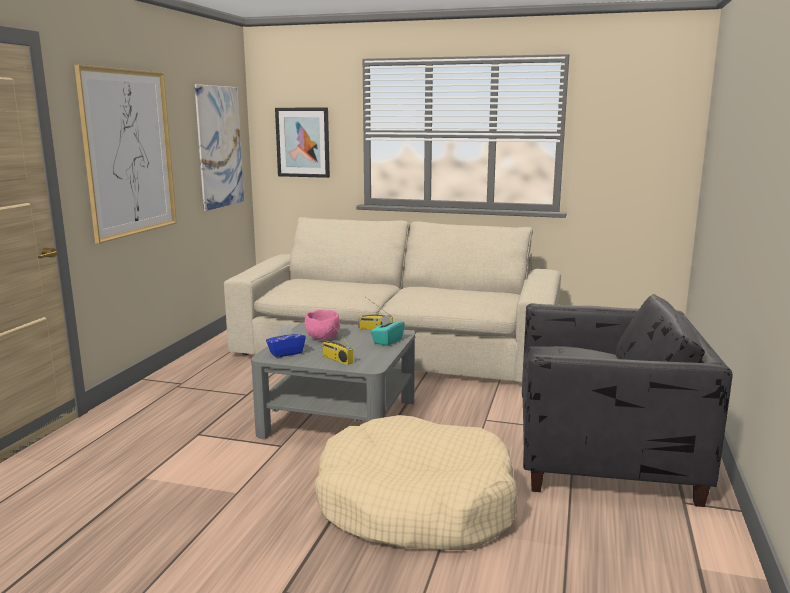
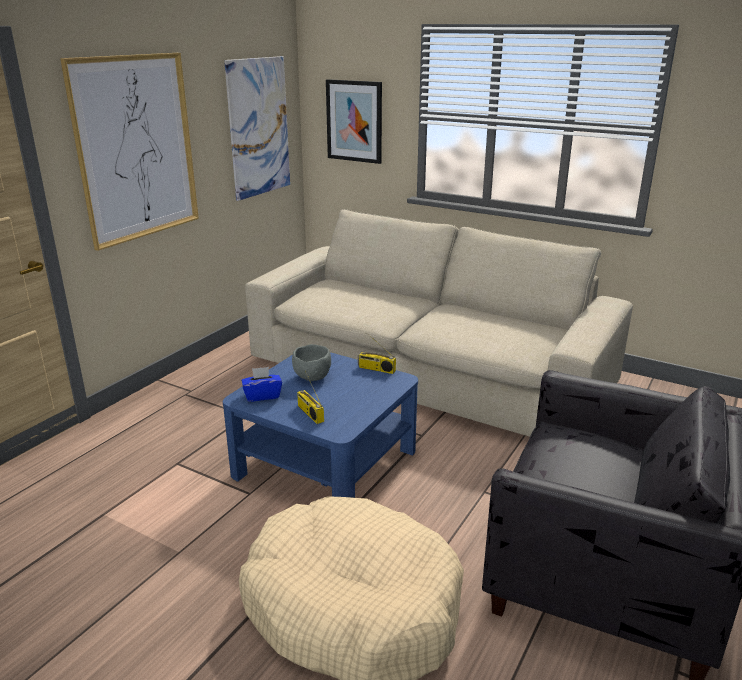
camera: 15 degrees right, 10 degrees up
(322, 338) = (312, 376): pink bowl -> grey bowl
(340, 417) = (326, 462): grey coffee table -> blue coffee table
(387, 341) = (379, 391): turquoise tissue box -> none

